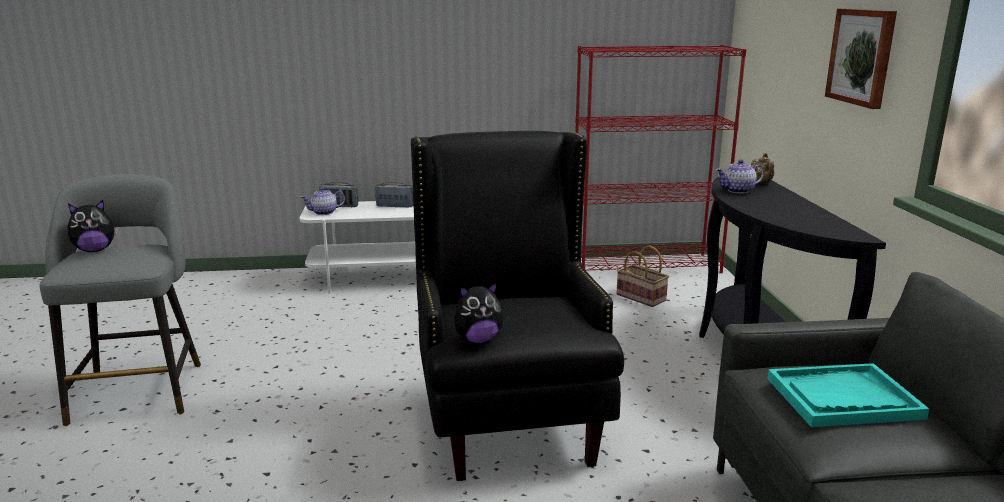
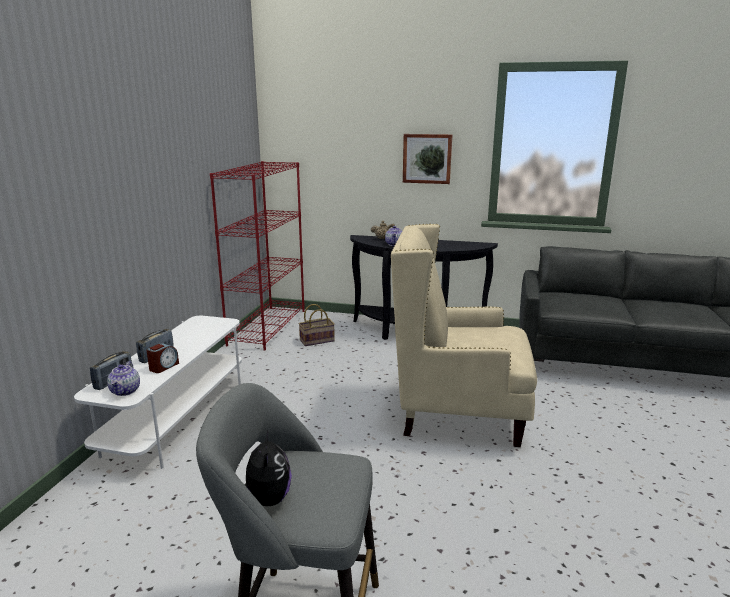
camera: 70 degrees left, 0 degrees up
(374, 212) = (163, 367): none -> alarm clock
(478, 340) = (515, 354): plush toy -> none
(510, 422) = (458, 417): black armchair -> beige armchair
(843, 398) = (584, 301): turquoise tray -> none

